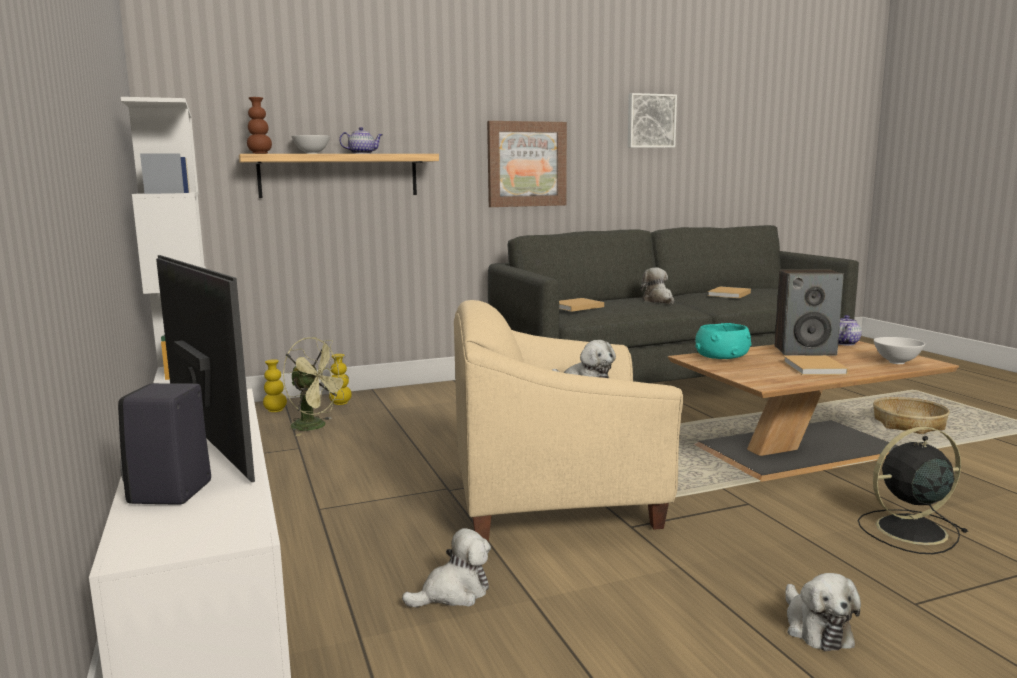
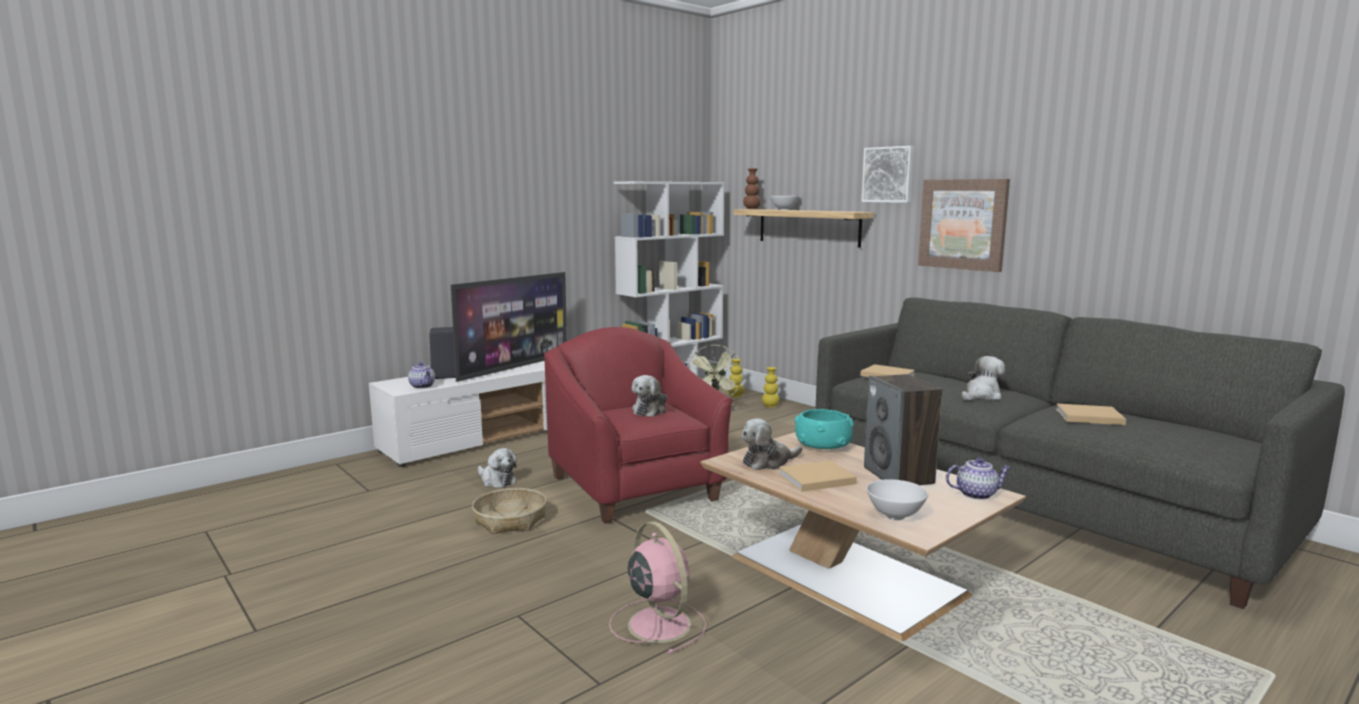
camera: 70 degrees right, 0 degrees up
(362, 153) = (812, 210): teapot -> teapot (423, 386)
(556, 500) = (636, 488): beige armchair -> red armchair
(650, 121) = (1134, 174): picture -> picture (889, 174)
(816, 628) = (476, 577): plush toy -> plush toy (768, 462)
(908, 530) = (657, 623): black fan -> pink fan
(909, 424) = (1041, 652): basket -> basket (510, 520)

